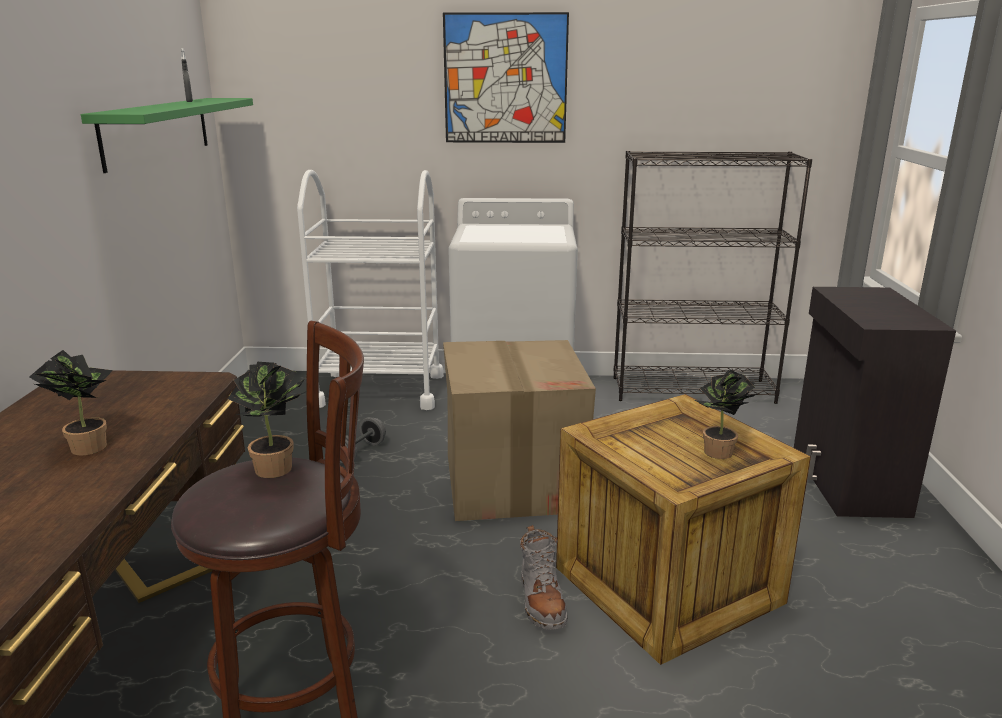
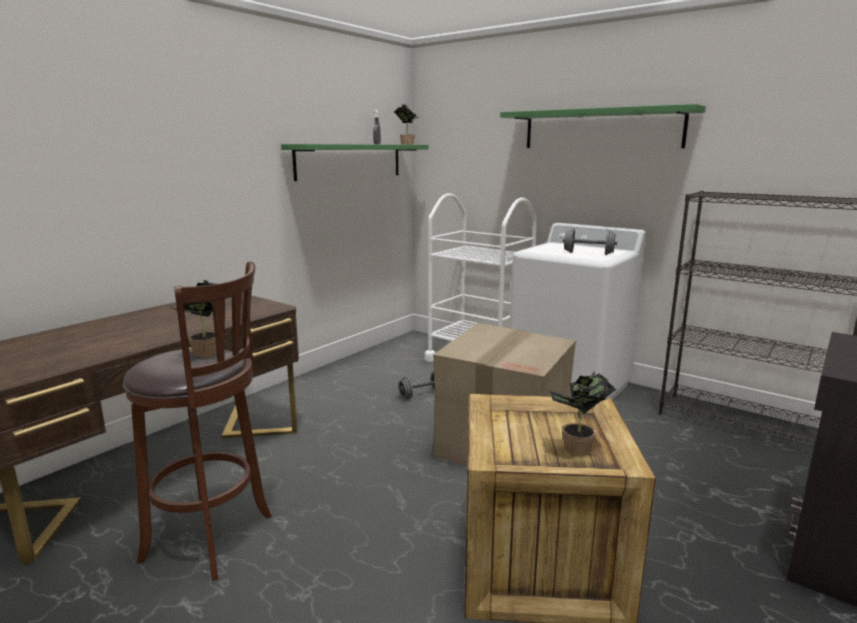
camera: 35 degrees right, 5 degrees down
(85, 446) = (173, 324): potted plant -> potted plant (406, 144)
(505, 79) = (601, 129): picture -> green shelf
(534, 235) = (588, 253): none -> grey dumbbell
(541, 601) = (429, 532): grey boot -> none

